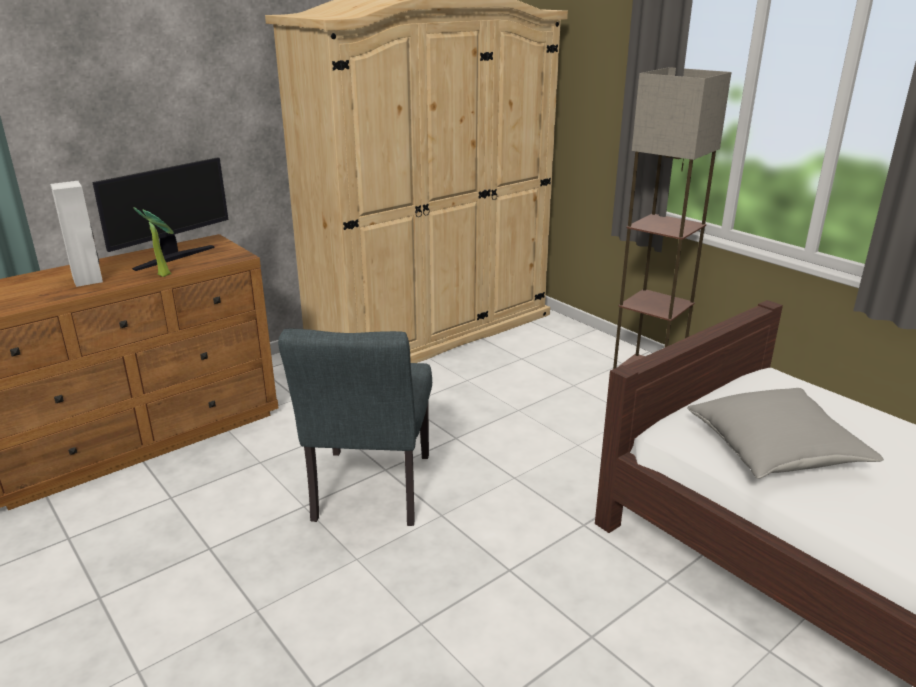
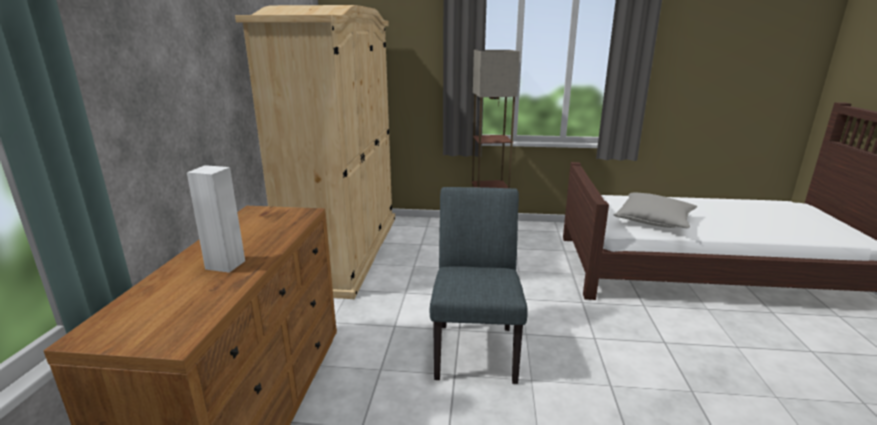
camera: 45 degrees left, 5 degrees down
(164, 274) = (284, 238): potted plant -> none
(173, 257) = (256, 228): monitor -> none
(369, 494) = (475, 346): grey chair -> grey chair turned 135 degrees counterclockwise

